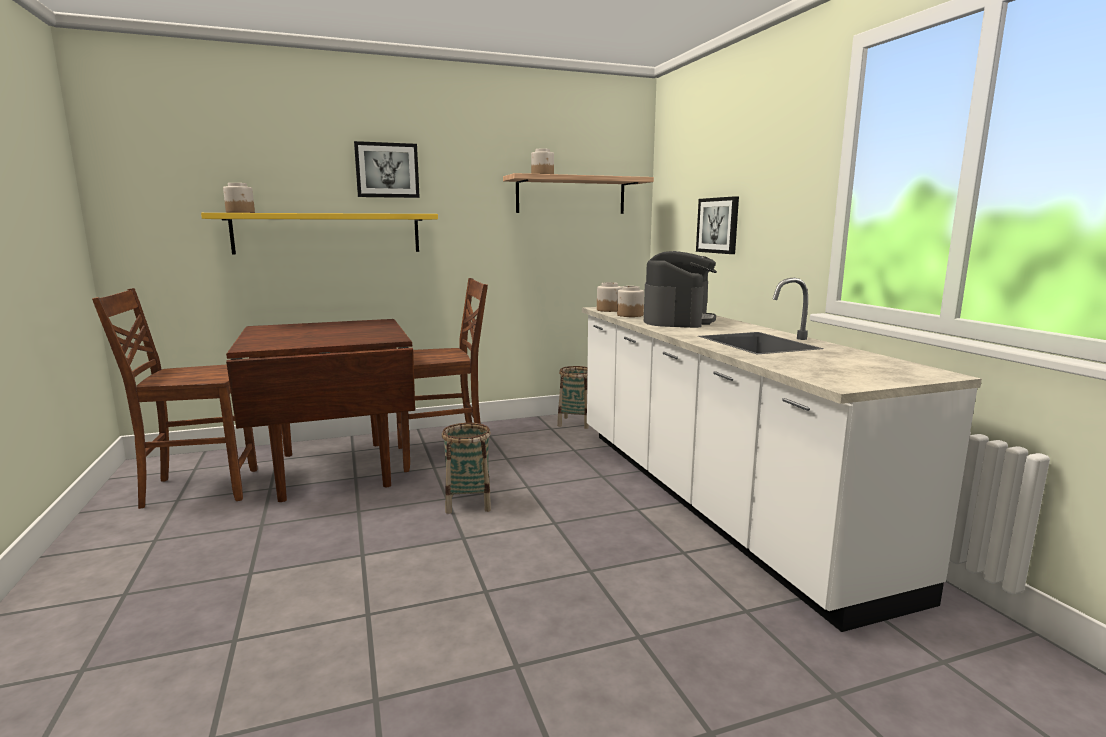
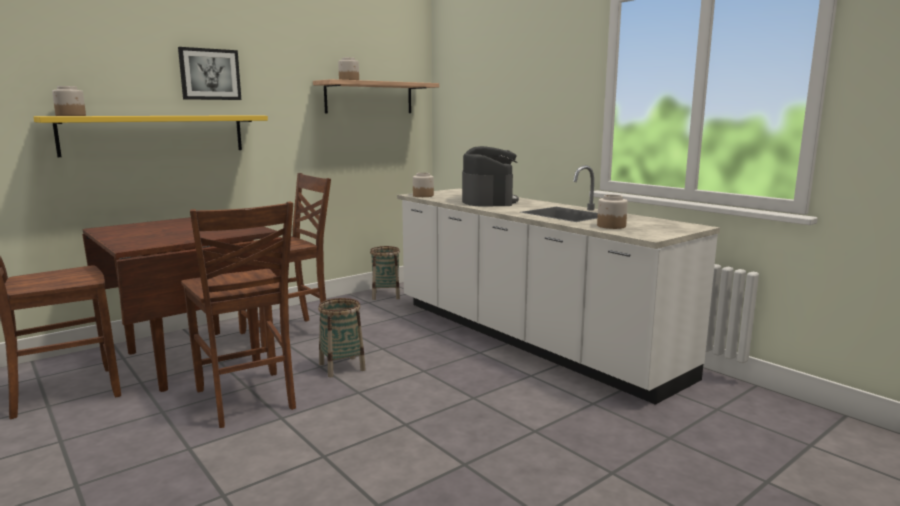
camera: 20 degrees left, 0 degrees up
(346, 526) = (247, 400): none -> brown chair
(630, 315) = (446, 199): jar -> jar (611, 226)
(718, 225) = (501, 124): picture -> none

